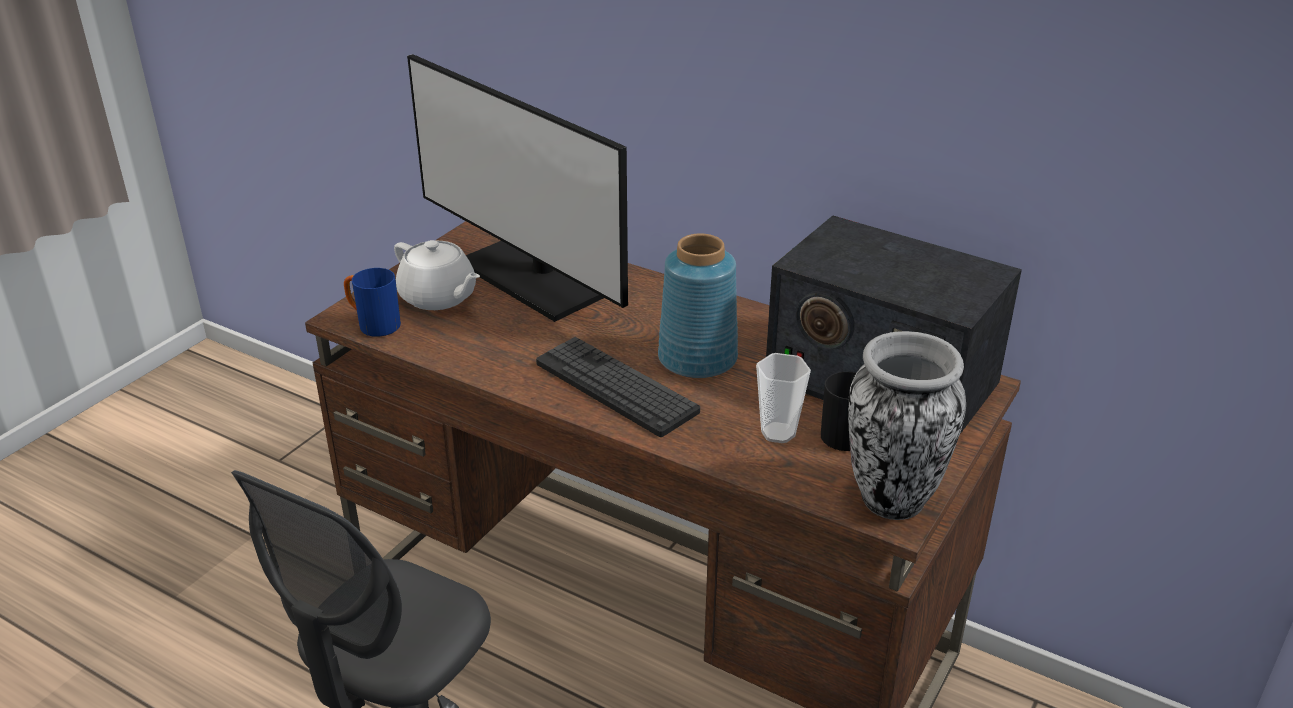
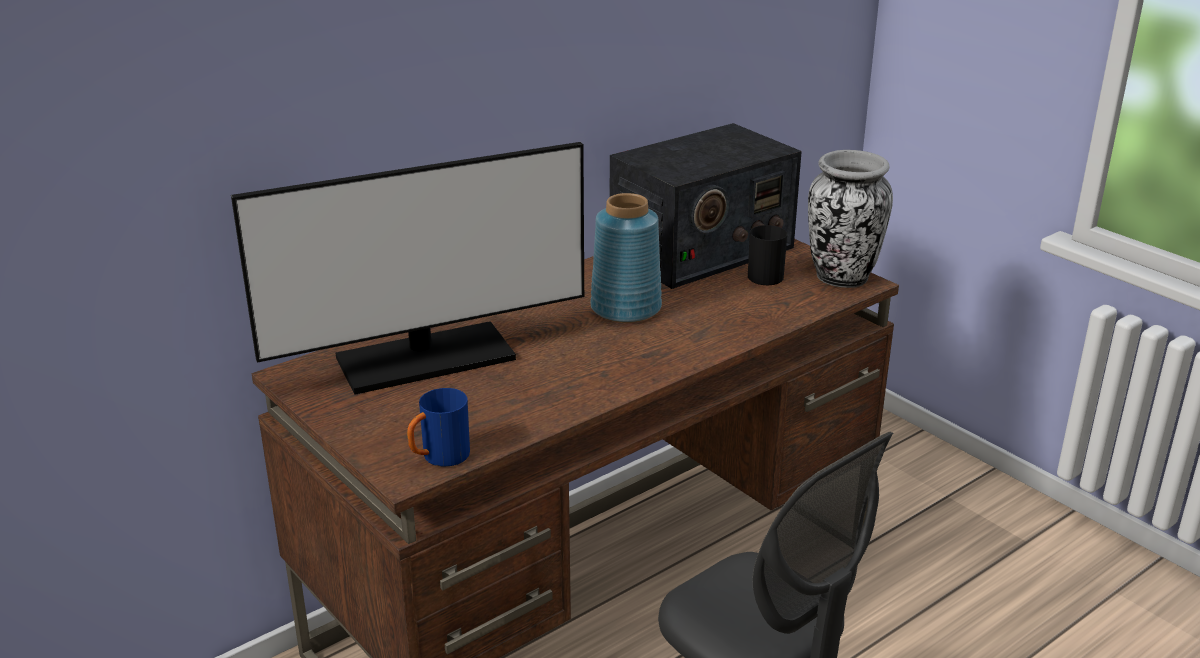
camera: 70 degrees left, 5 degrees down
(438, 298) = (416, 413): white teapot -> none
(615, 387) = (645, 349): keyboard -> none
(778, 433) = (747, 298): cup -> none

